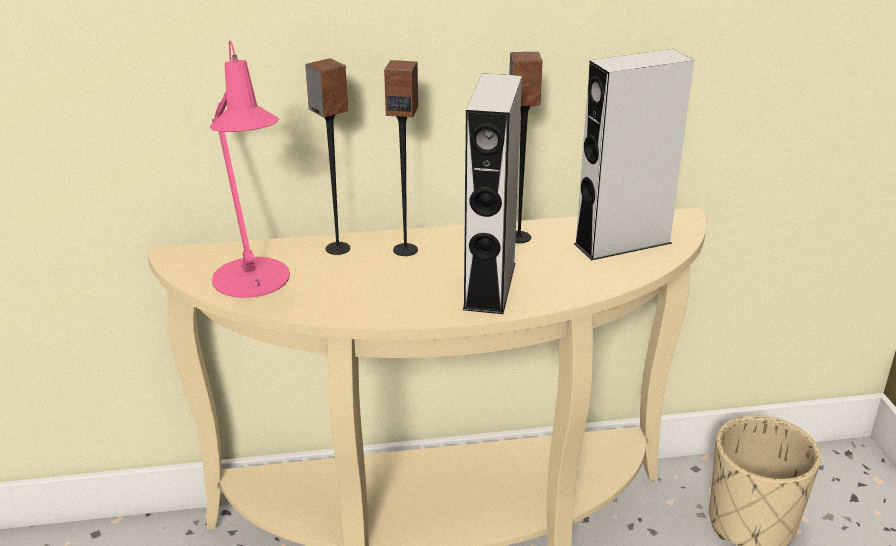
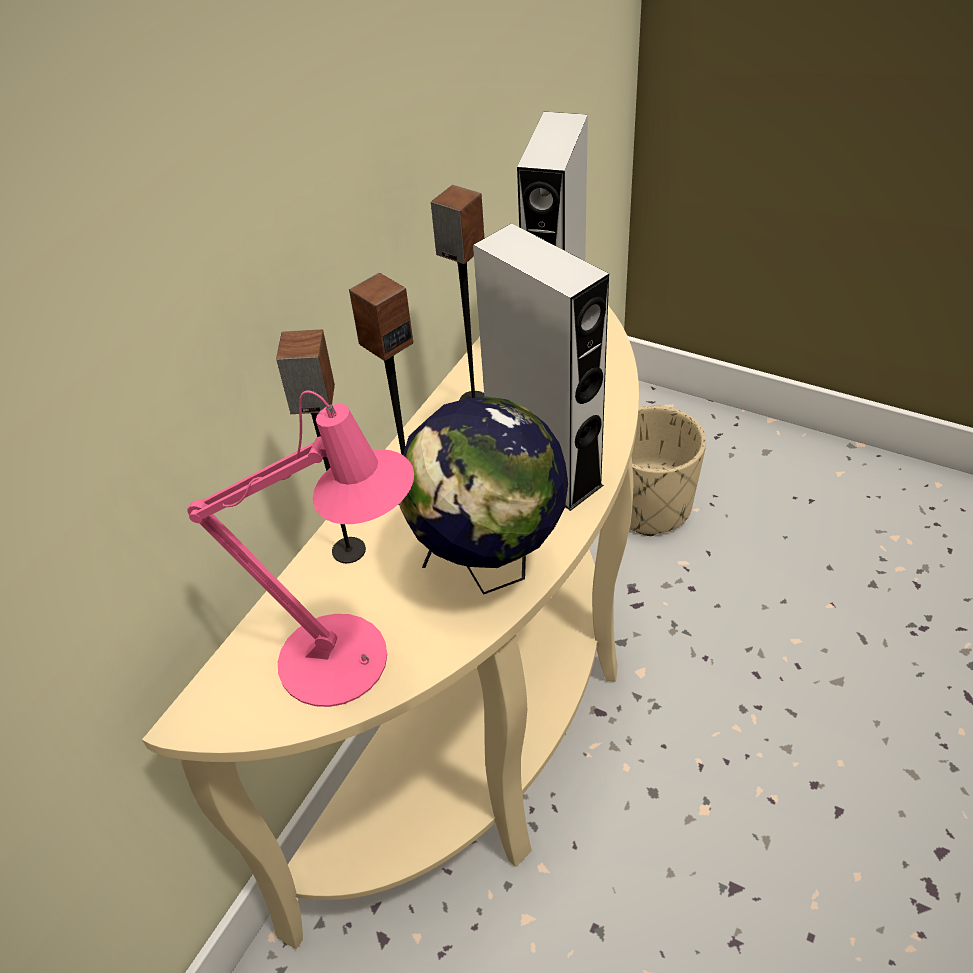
camera: 50 degrees left, 15 degrees up
(377, 299) = (489, 567): none -> globe

